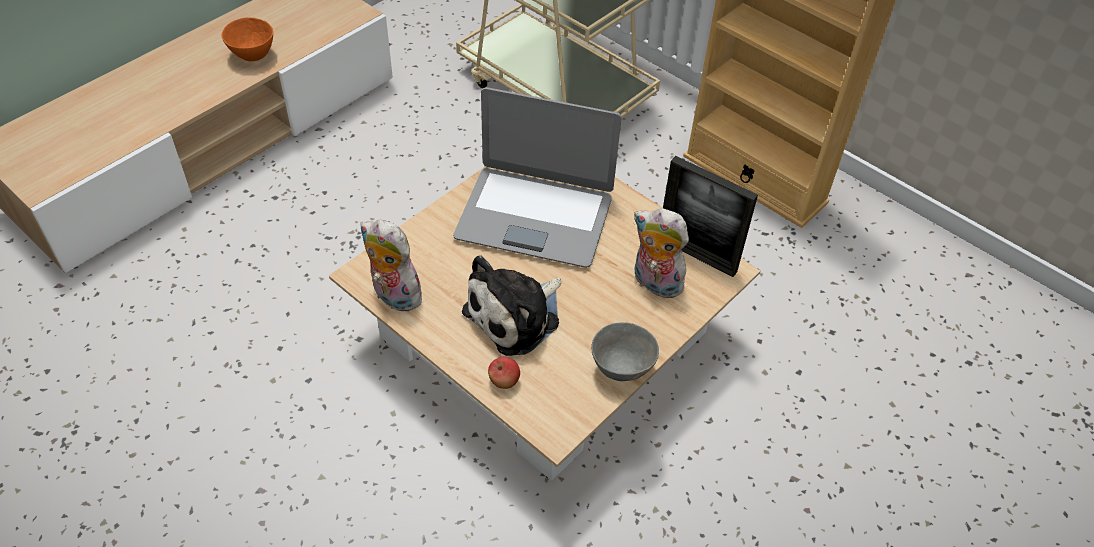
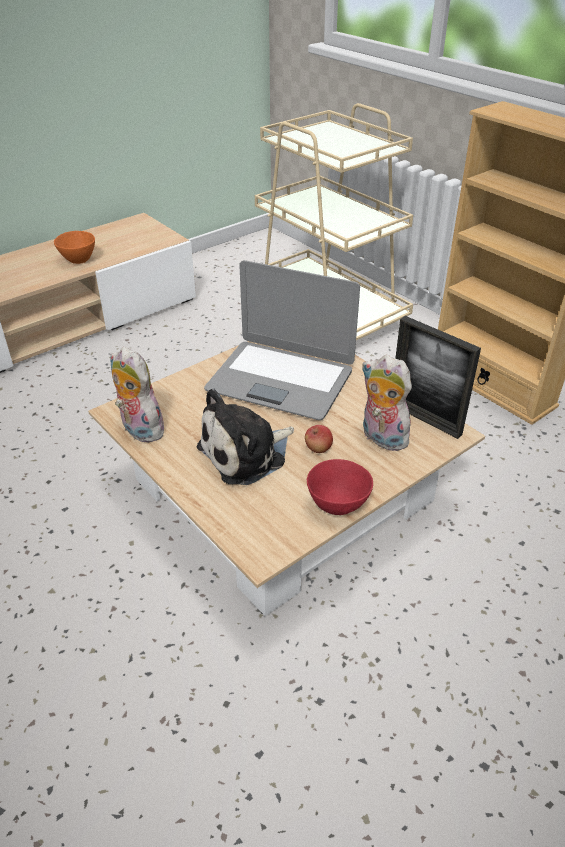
camera: 10 degrees right, 10 degrees down
(504, 381) = (222, 506): apple -> apple (318, 449)
(622, 369) = (338, 505): grey bowl -> red bowl

